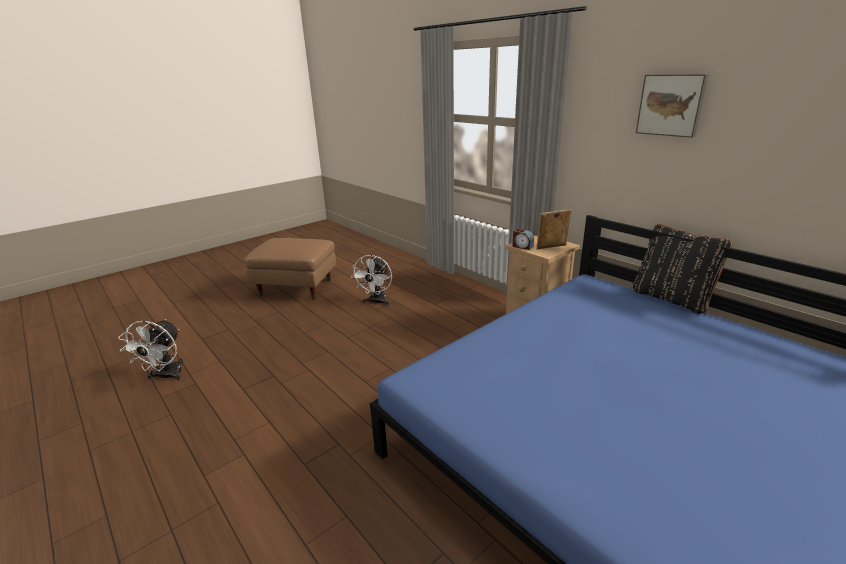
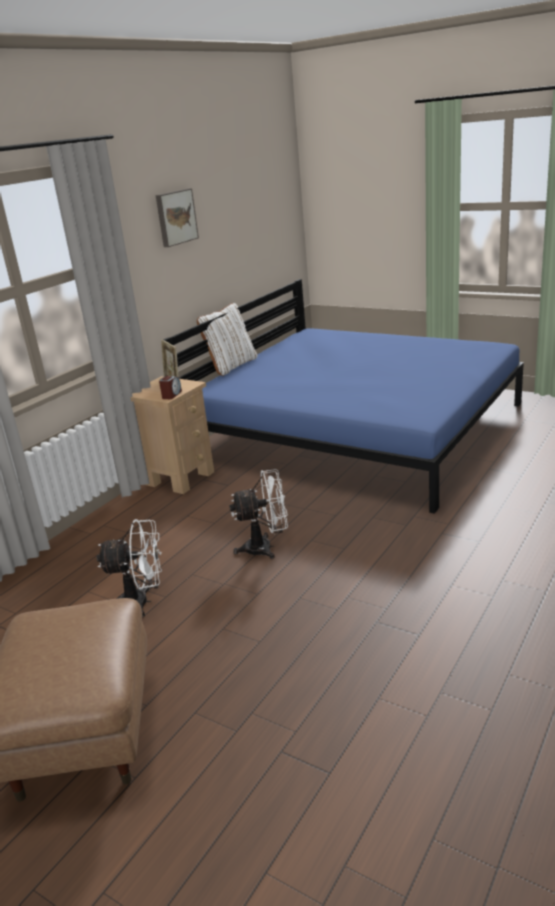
camera: 105 degrees left, 0 degrees up
(166, 377) = (452, 740): white fan -> white fan (266, 548)
(672, 299) = (231, 366): black pillow -> white pillow

